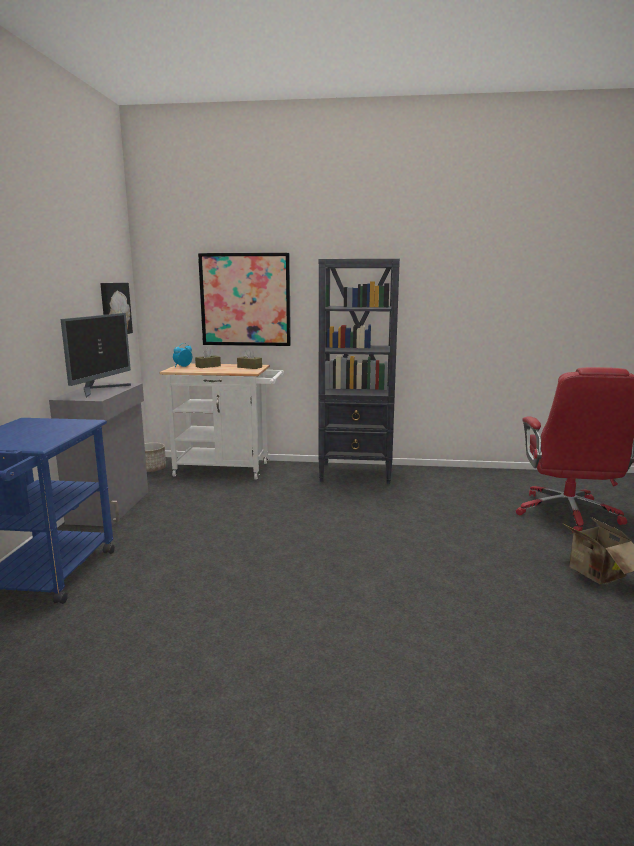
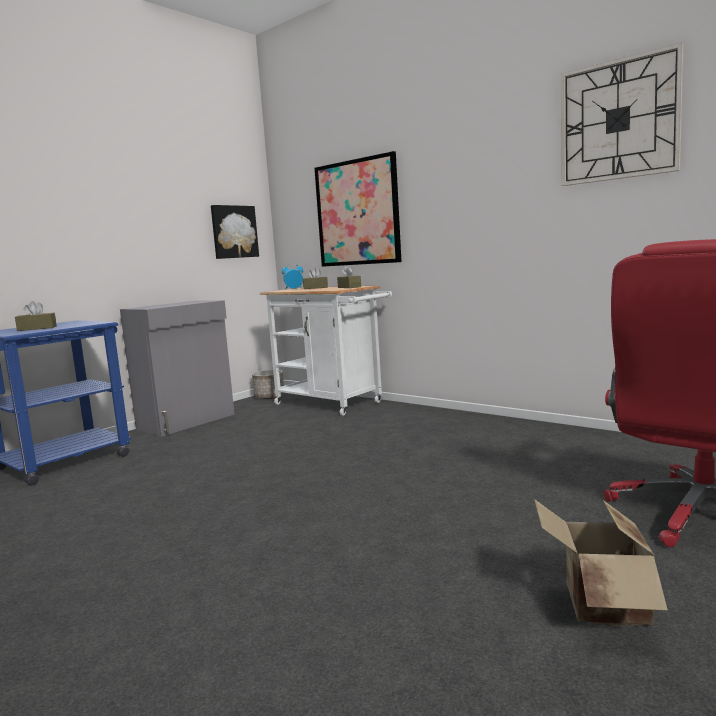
camera: 35 degrees right, 5 degrees down
(31, 435) = (37, 328): none -> brown tissue box
(100, 390) = (175, 304): monitor -> none
(356, 473) = (459, 422): black bookcase -> none
(473, 262) = (618, 120): none -> wall clock

